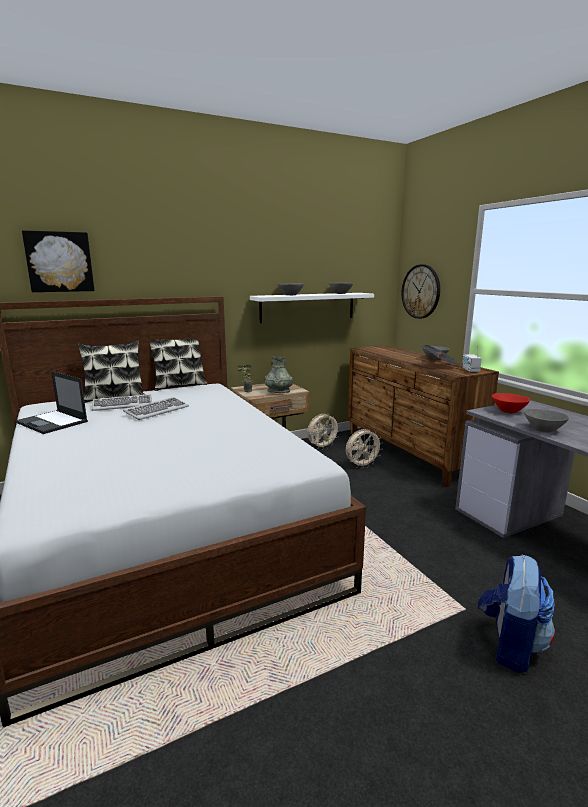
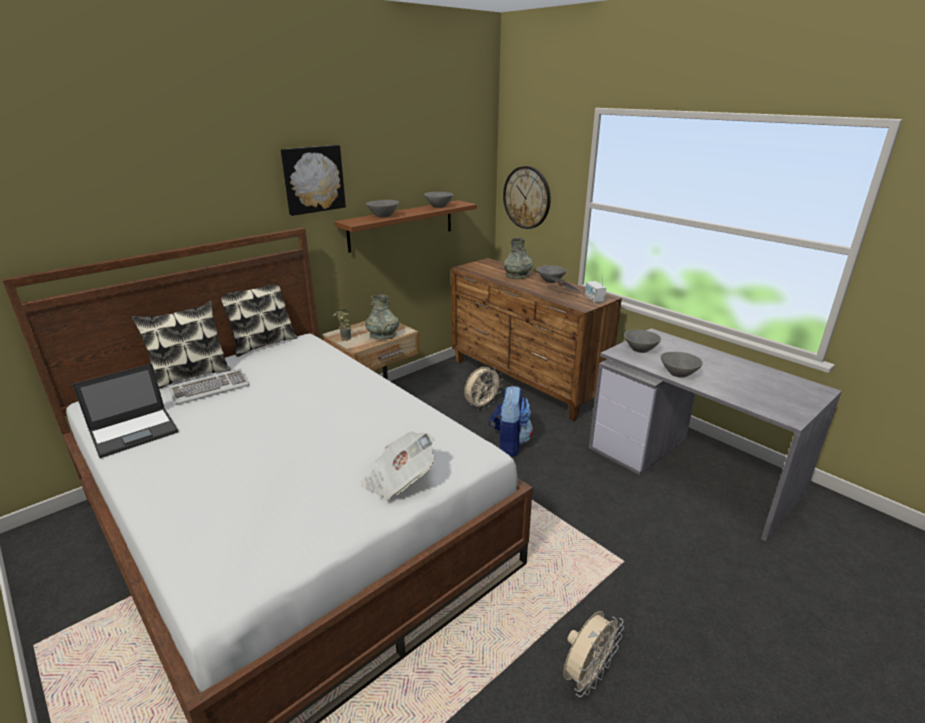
camera: 15 degrees left, 10 degrees up
(52, 422) = (135, 432): laptop -> laptop turned 60 degrees counterclockwise
(59, 262) = (86, 210): picture -> picture (313, 179)
(156, 411) = (260, 394): keyboard -> none
(231, 471) = (399, 480): none -> newspaper
(308, 307) = (401, 225): white shelf -> brown shelf
(322, 447) = (430, 385): beige fan -> beige fan (587, 676)
(406, 354) = (517, 275): none -> grey vase
(508, 411) = (640, 349): red bowl -> grey bowl
(510, 645) = (668, 589): backpack -> backpack (509, 444)

